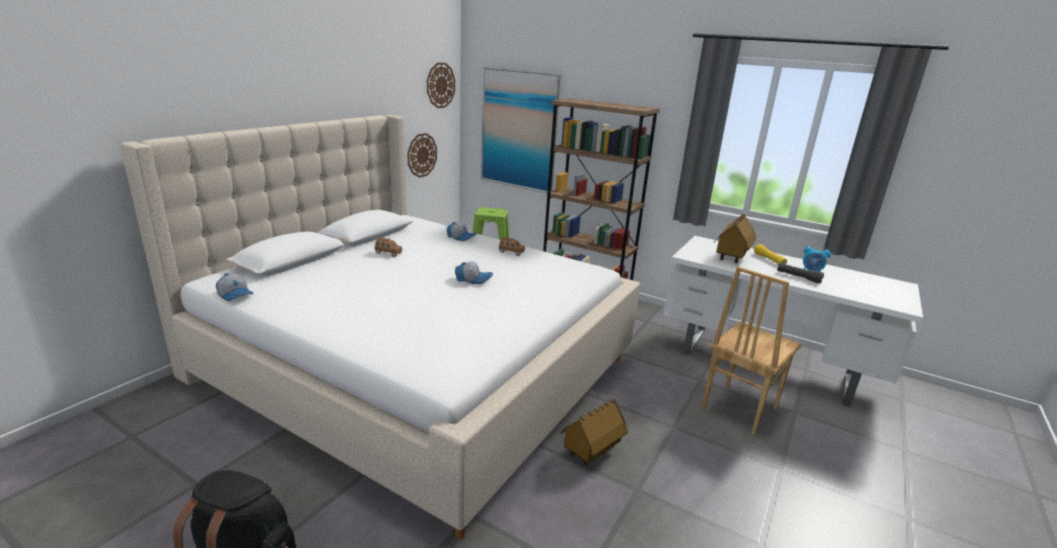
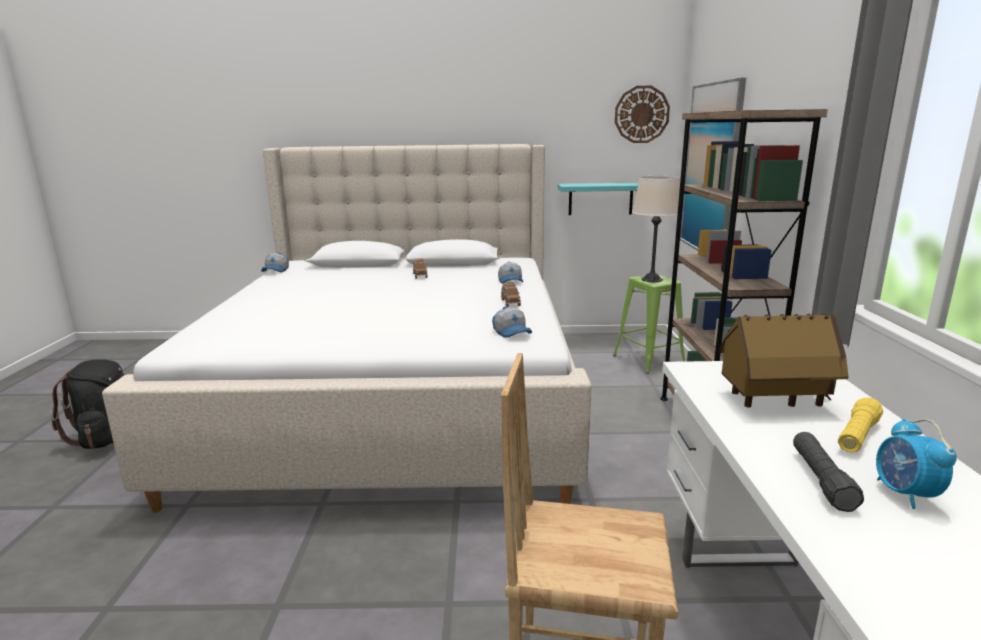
camera: 60 degrees right, 5 degrees down
(421, 155) = (600, 199): wall clock -> turquoise shelf
(473, 279) = (406, 307): cap -> cap (512, 332)
(491, 212) = (652, 279): none -> beige table lamp
(592, 451) = (334, 546): toy house -> none

